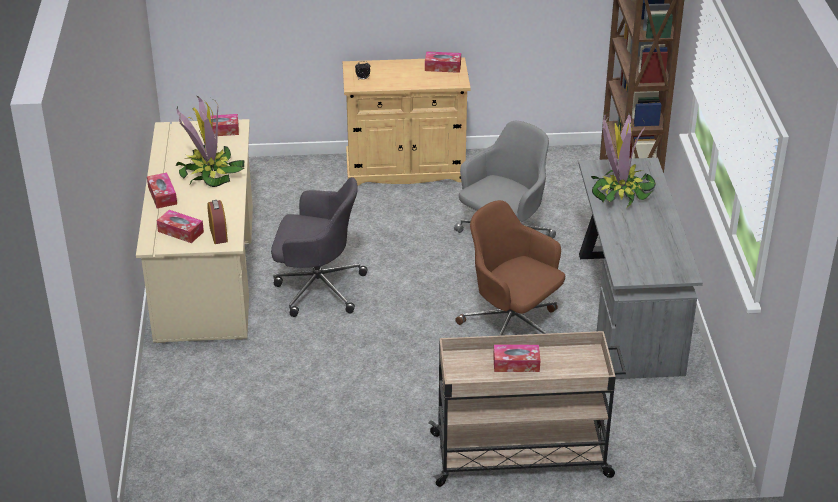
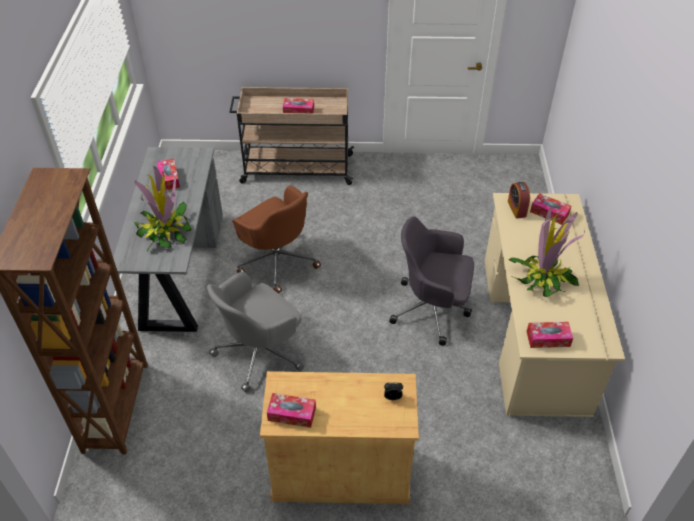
camera: 175 degrees left, 10 degrees up
(162, 195) = (578, 253): tissue box -> tissue box (169, 178)

